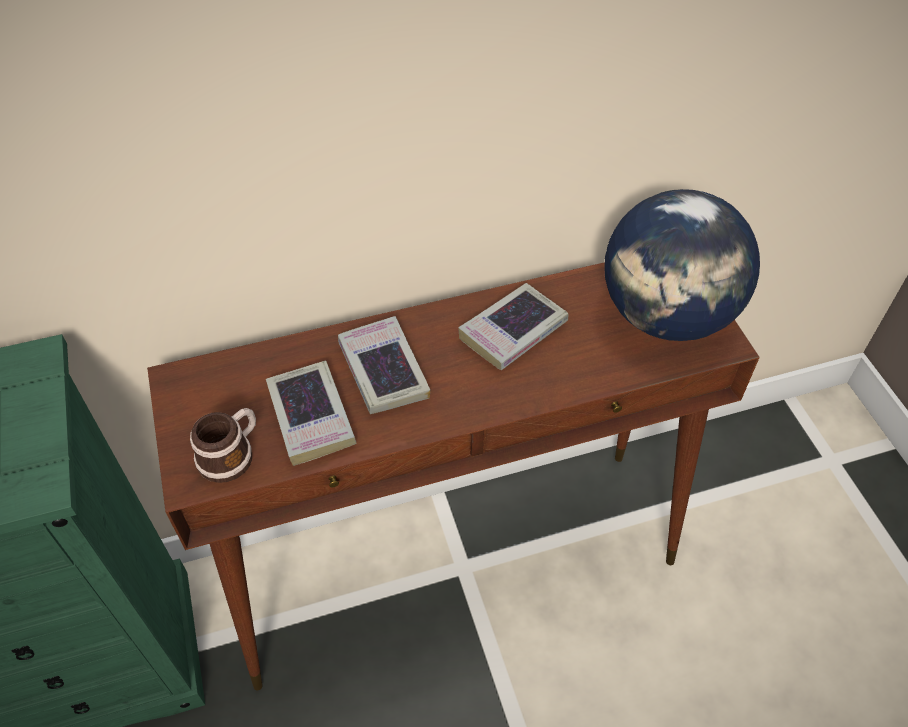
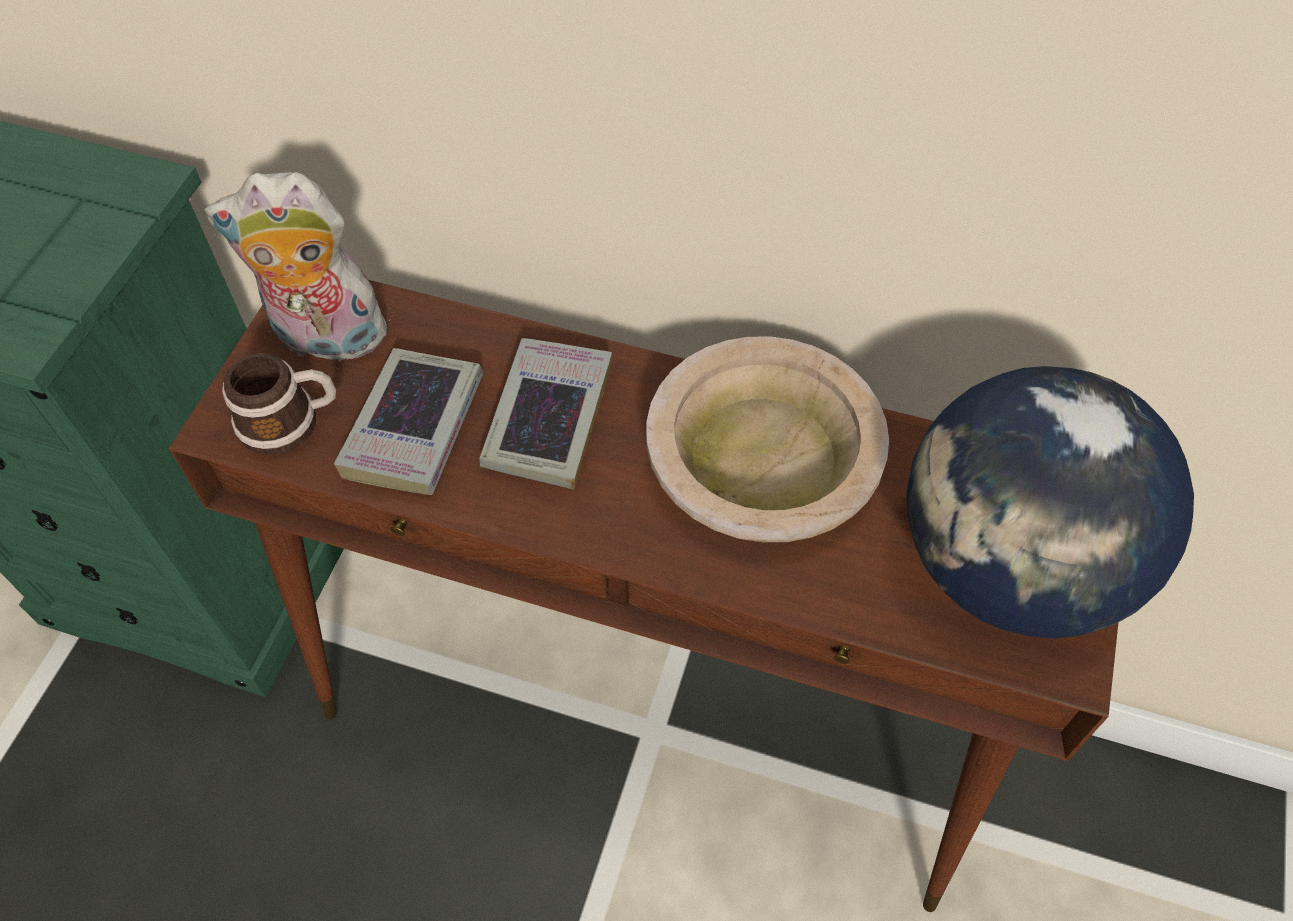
camera: 35 degrees right, 5 degrees up
(212, 399) = (325, 340): none -> plush toy
(513, 331) = (761, 461): book -> beige bowl

